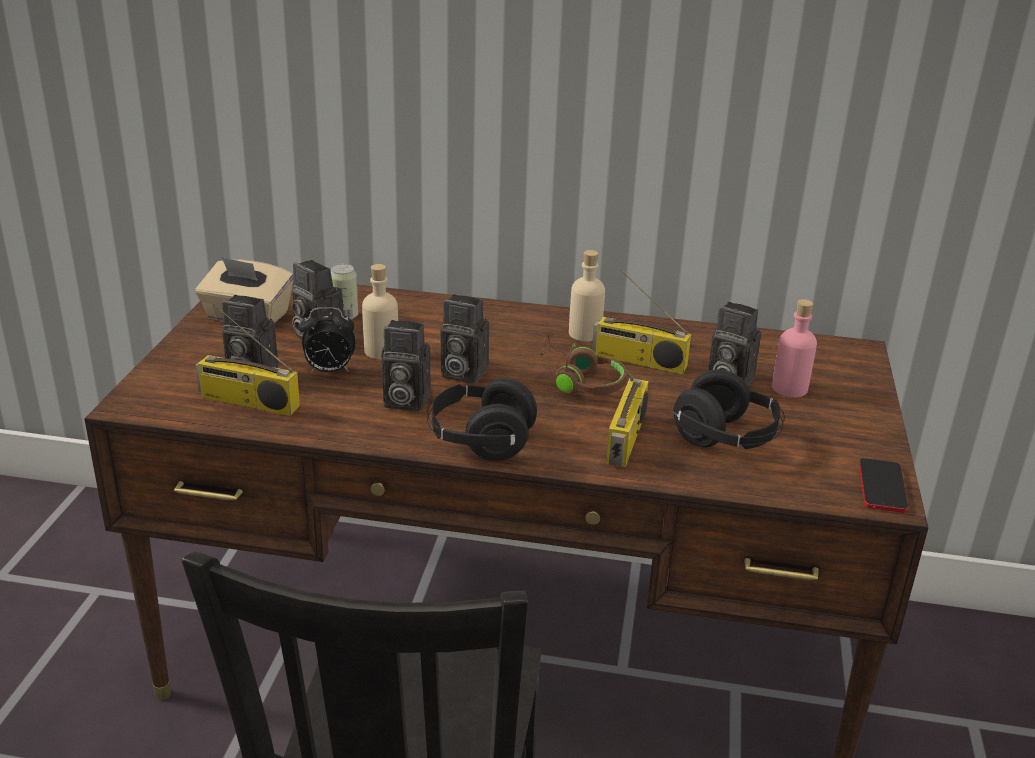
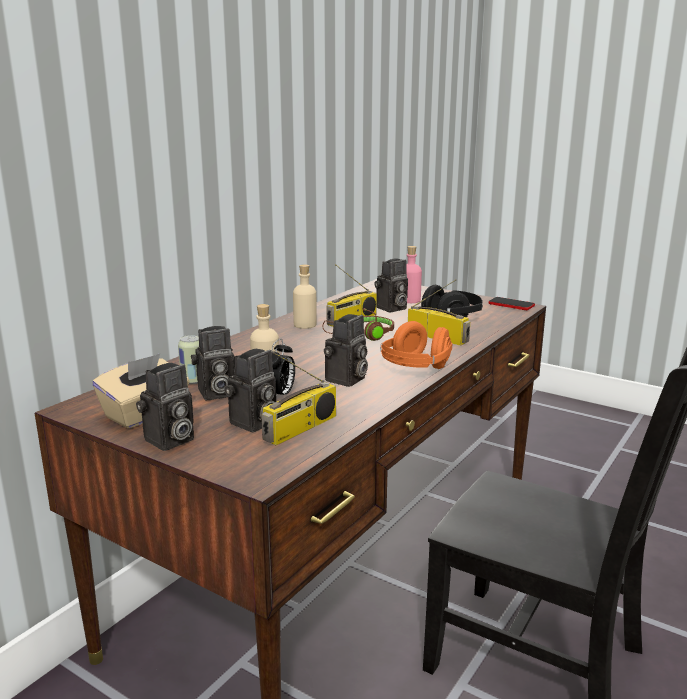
camera: 65 degrees left, 10 degrees down
(461, 373) = (323, 360): camera -> camera (169, 441)
(480, 441) = (415, 368): black headphones -> orange headphones

